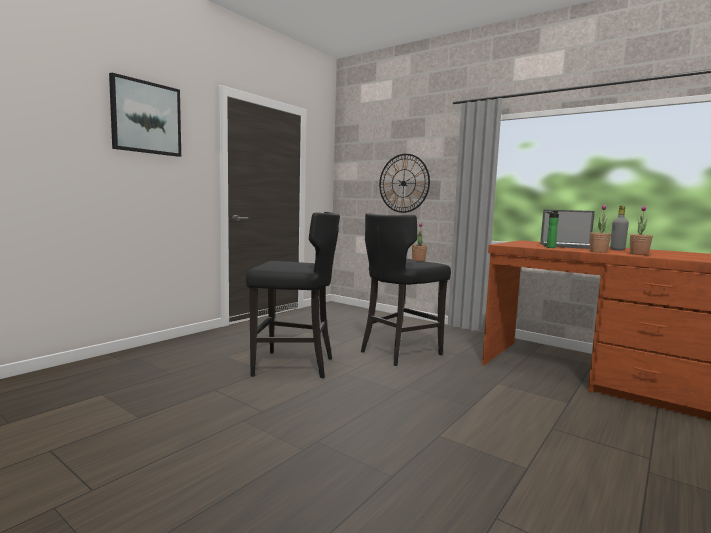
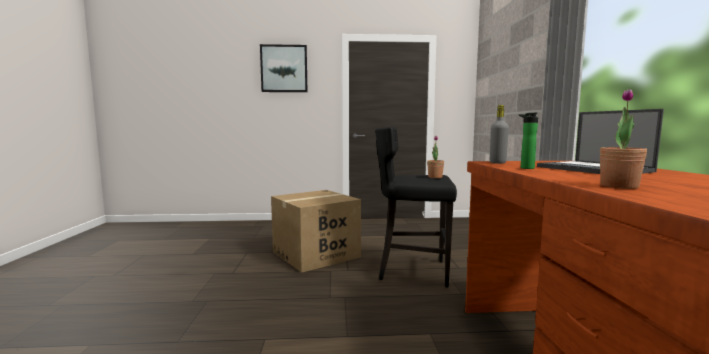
camera: 50 degrees right, 0 degrees up
(294, 366) = (315, 254): black stool -> cardboard box
(403, 183) = (515, 94): wall clock -> none
(598, 252) = (555, 177): potted plant -> none
(617, 250) = (654, 179): grey bottle -> grey bottle (497, 163)

